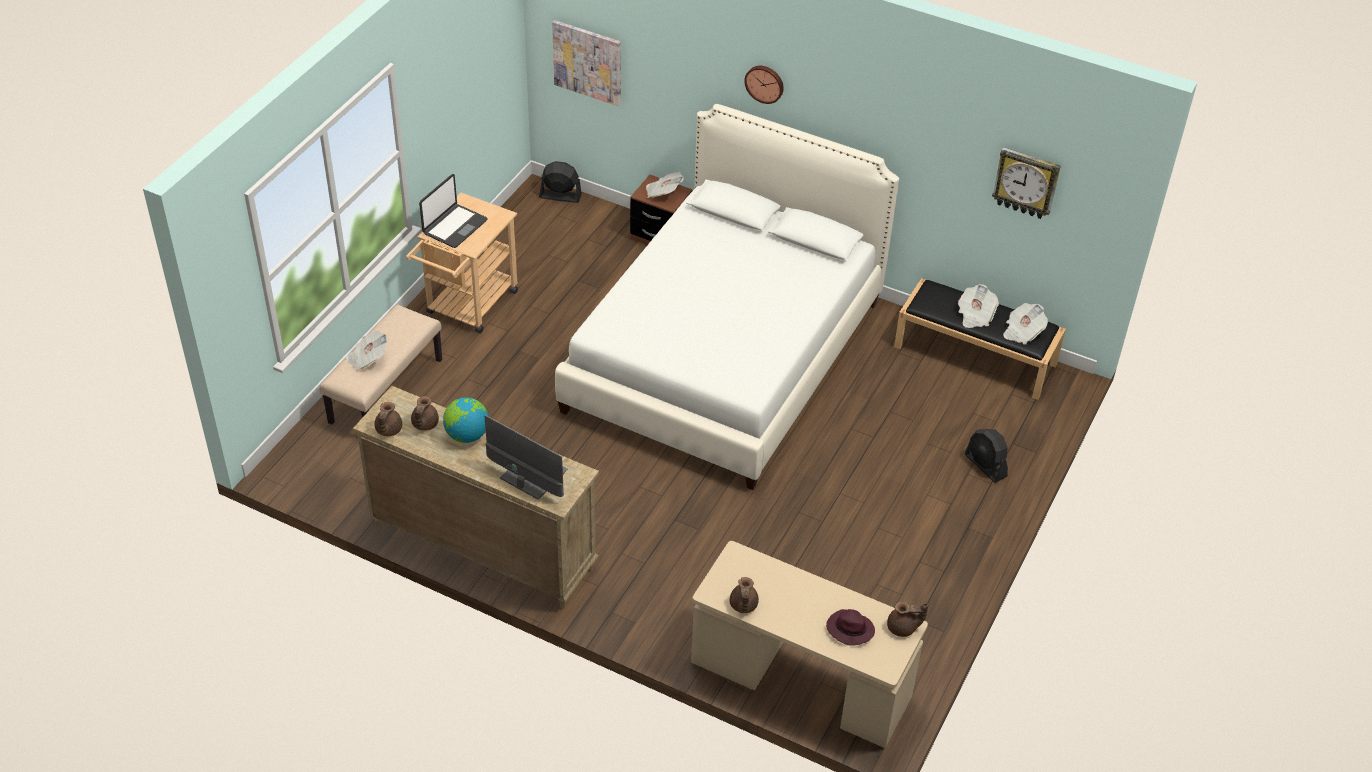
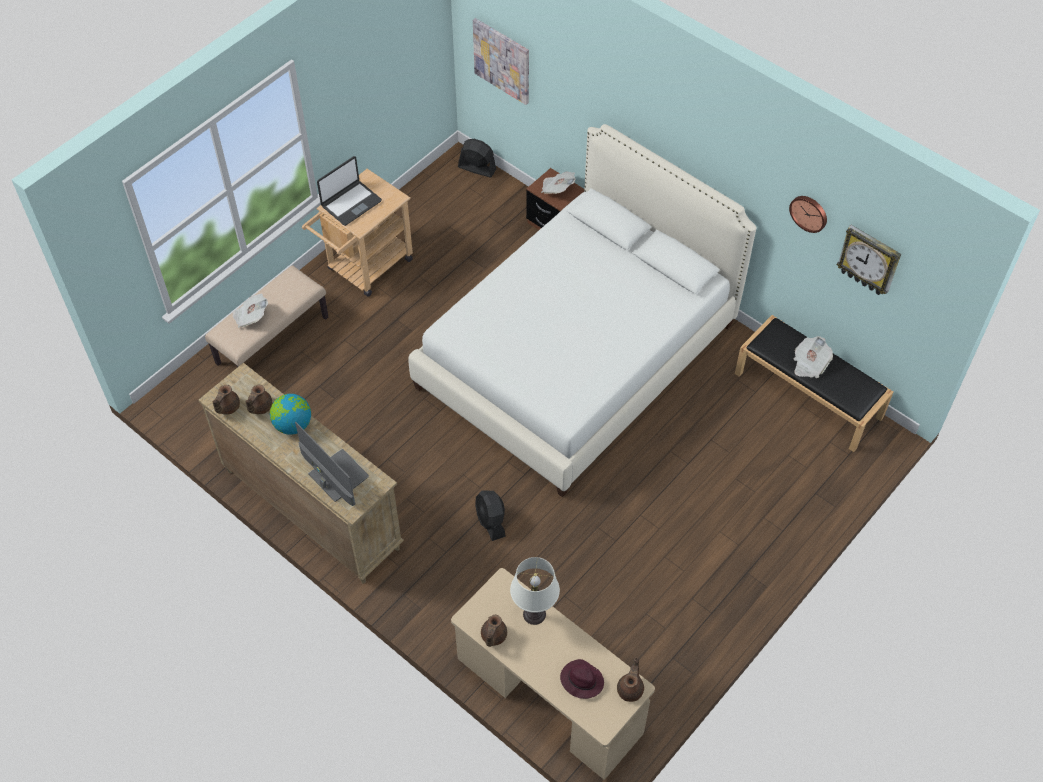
camera: 15 degrees right, 10 degrees up
(765, 83) = (647, 116): wall clock -> wall clock (809, 212)
(779, 577) = (534, 614): none -> white table lamp
(903, 628) = (630, 689): brown teapot -> brown teapot turned 90 degrees counterclockwise
(985, 465) = (783, 512): black fan -> black fan (491, 521)
(1022, 332) = (849, 389): newspaper -> none

